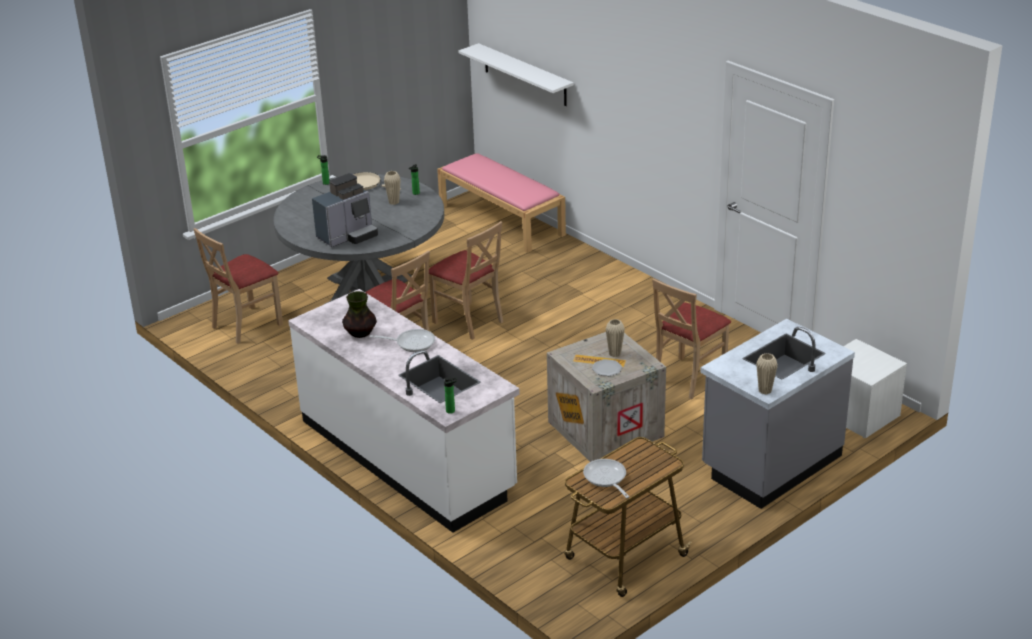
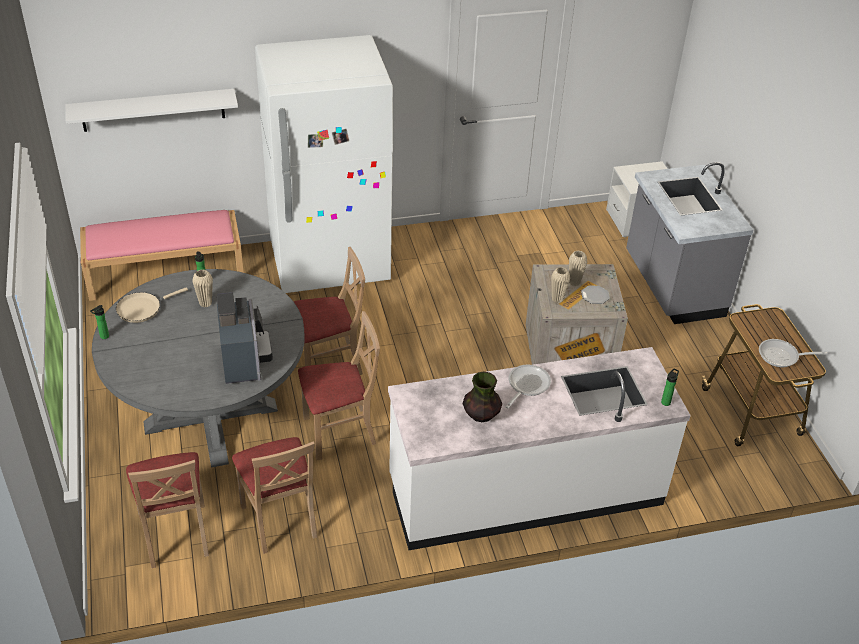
camera: 65 degrees left, 10 degrees up
(591, 279) = (330, 263): none -> white fridge
(688, 378) = (528, 277): beige chair -> beige chair (280, 520)
(765, 391) = (734, 224): beige vase -> beige vase (557, 299)

